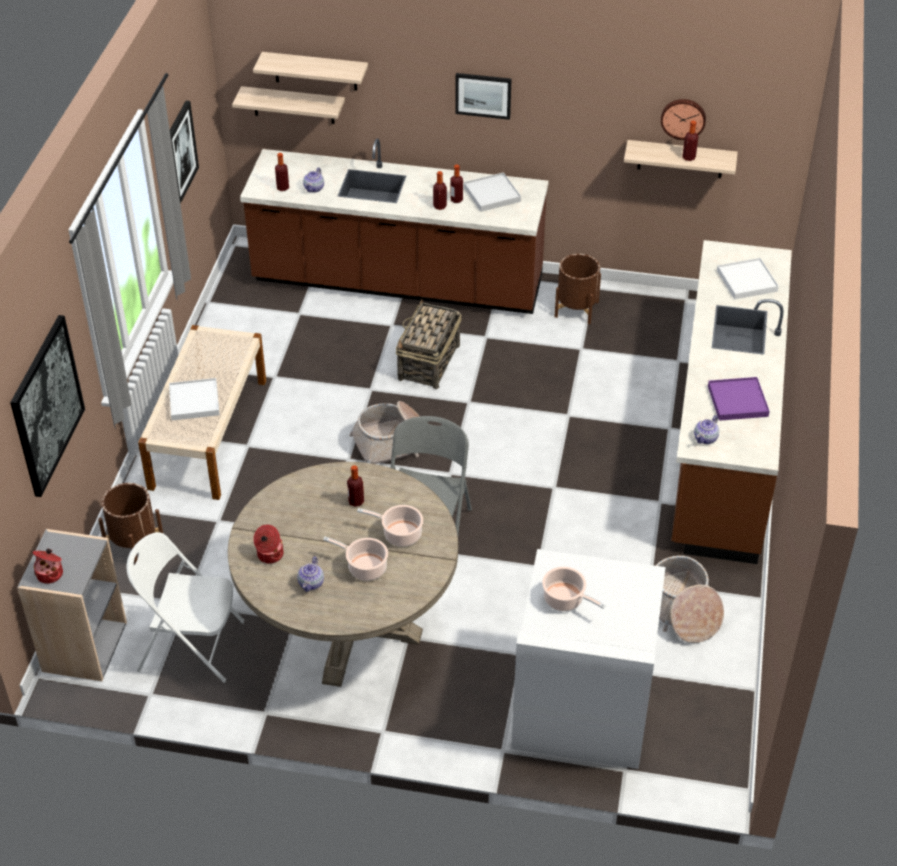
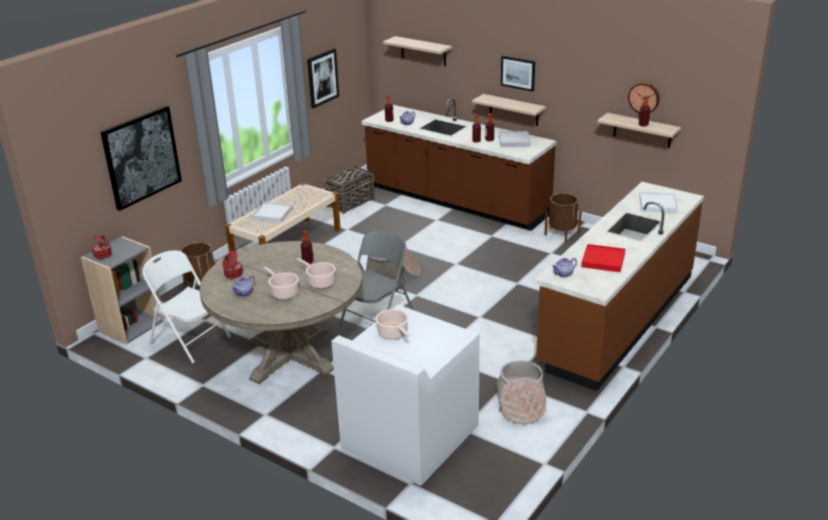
camera: 25 degrees right, 15 degrees down
(293, 105) = (411, 75): shelf -> shelf (513, 110)
(428, 363) = (445, 241): basket -> basket (350, 203)
(737, 401) = (603, 260): purple tray -> red tray

